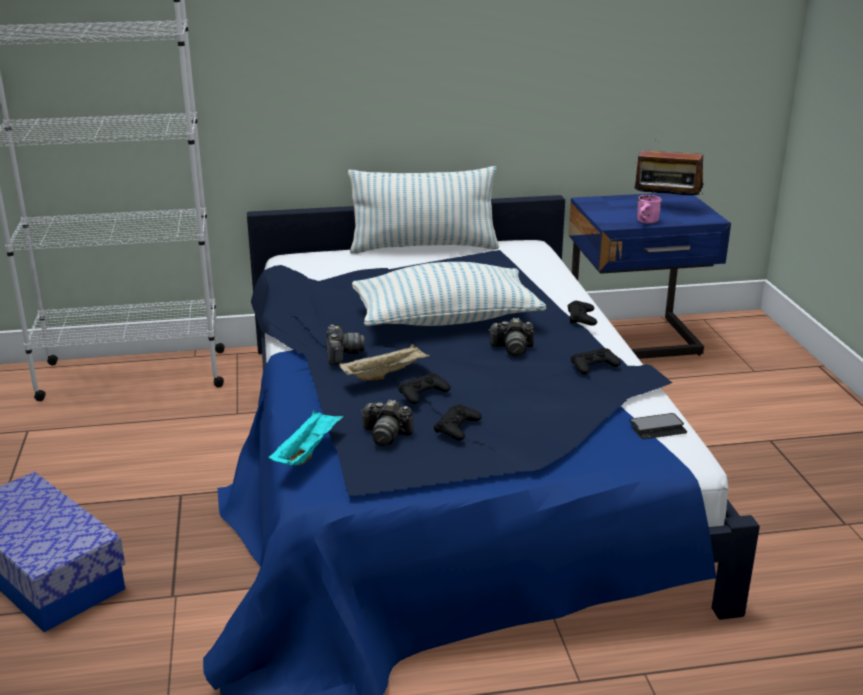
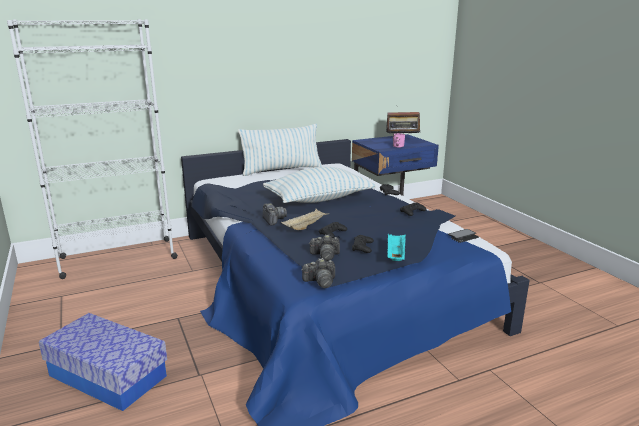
camera: 15 degrees left, 5 degrees down
(307, 452) = (285, 269): turquoise tray -> turquoise tray (395, 255)
(512, 348) = (364, 209): camera -> camera (320, 282)

